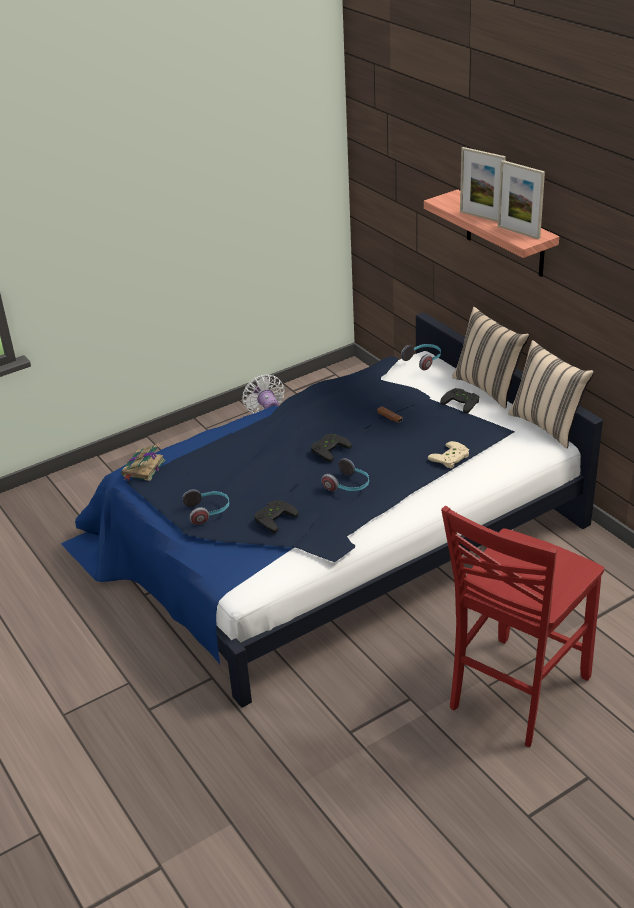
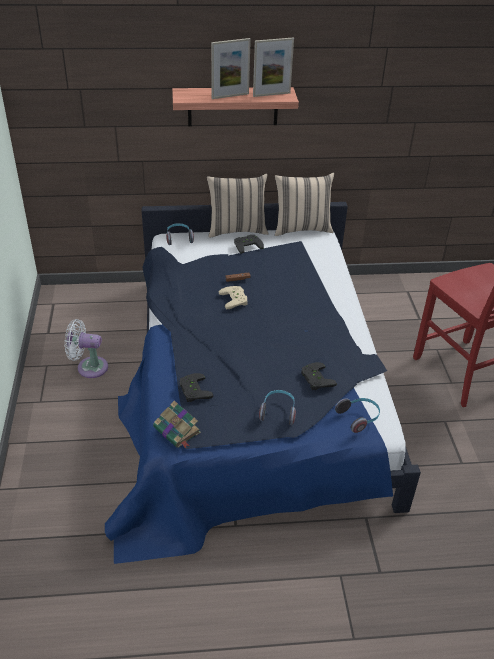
camera: 65 degrees left, 5 degrees up
(328, 449) = (249, 321): black game controller -> black game controller (193, 390)
(348, 486) = (304, 329): headphones -> headphones (359, 418)
(451, 458) = (309, 275): beige game controller -> beige game controller (235, 299)

